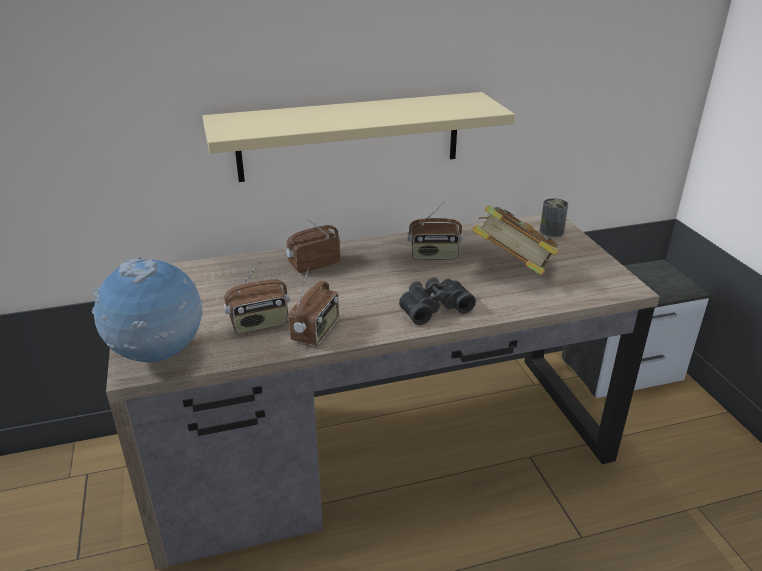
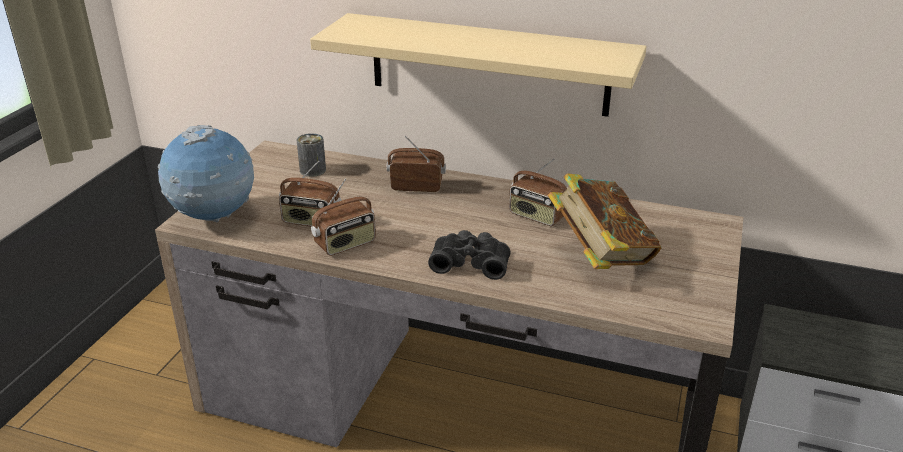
camera: 35 degrees right, 0 degrees up
(551, 232) = (700, 235): can -> can (313, 170)

